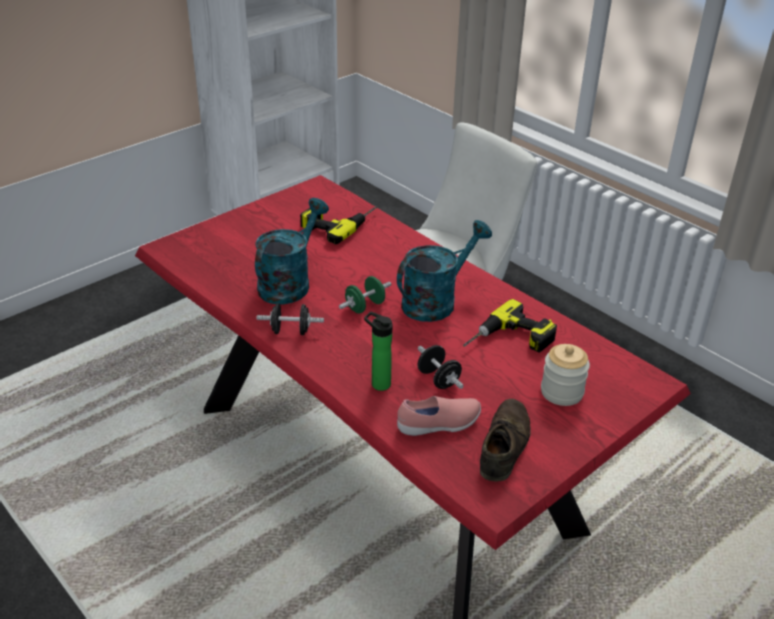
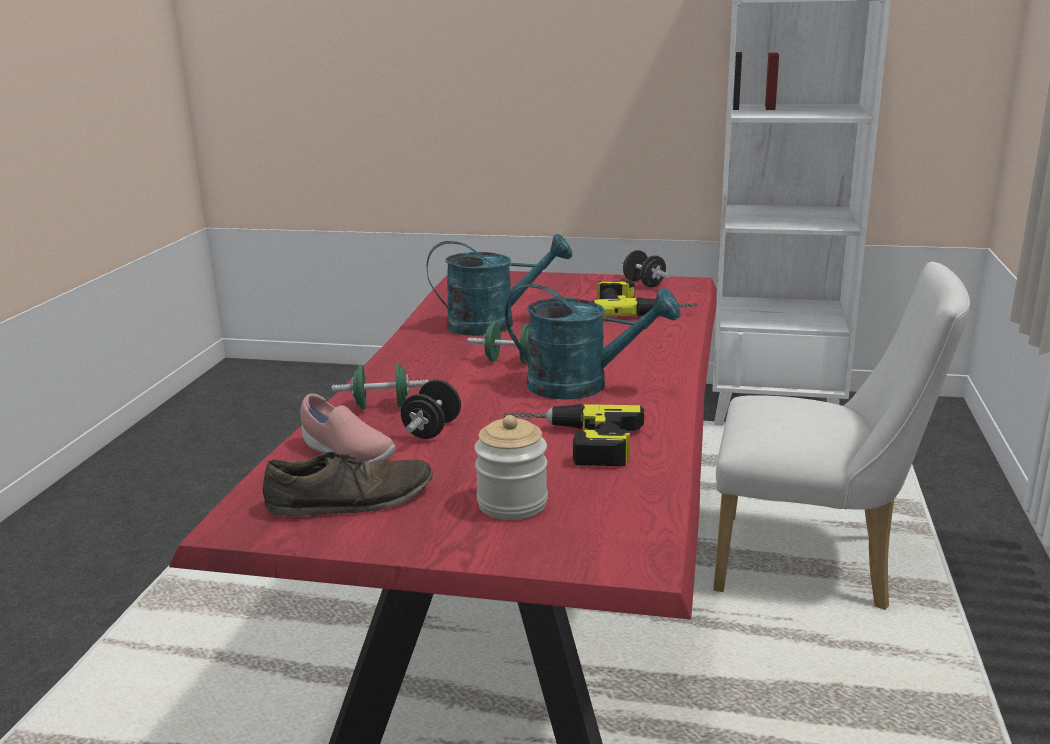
camera: 55 degrees right, 15 degrees down
(290, 331) = (414, 348): black dumbbell -> black dumbbell (644, 283)
(378, 383) = (382, 406): bottle -> green dumbbell

